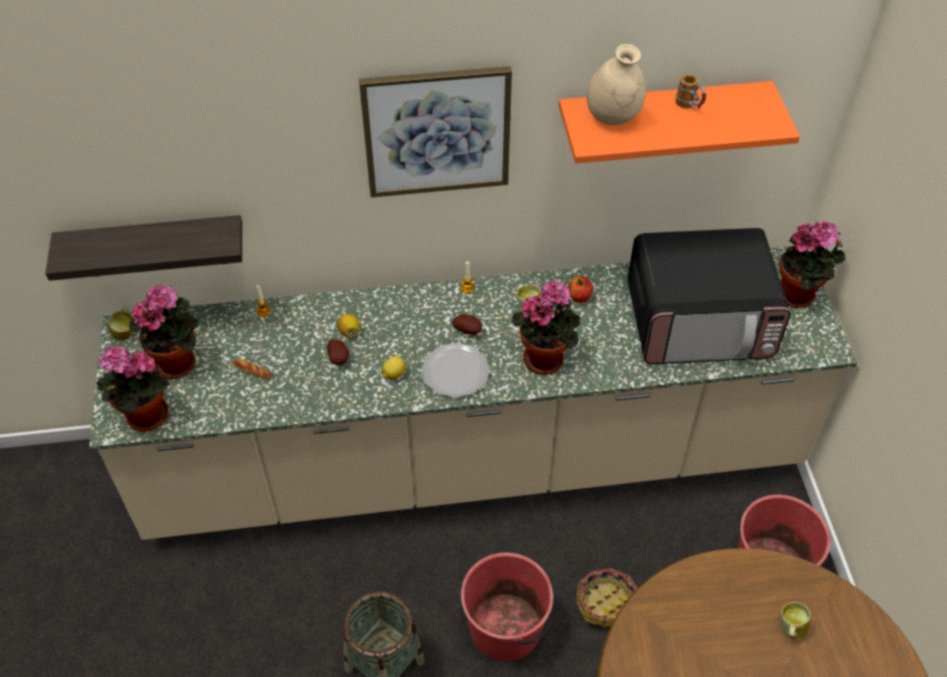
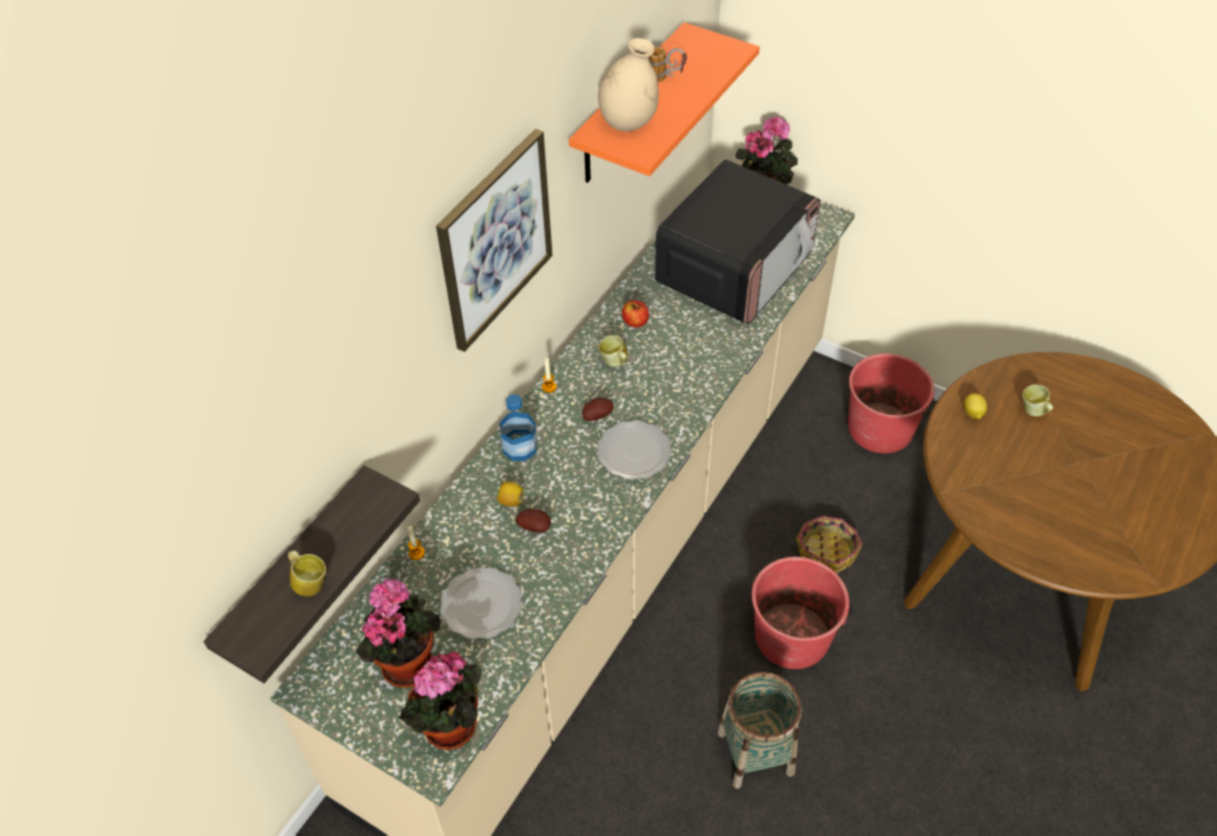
camera: 50 degrees left, 0 degrees up
(126, 332) = (318, 687): mug -> mug (310, 582)
(252, 371) = (482, 604): bread -> plate
(393, 374) = (593, 497): lemon -> lemon (972, 413)
(398, 307) = (519, 447): none -> bottle
(546, 357) = (677, 383): potted plant -> none

